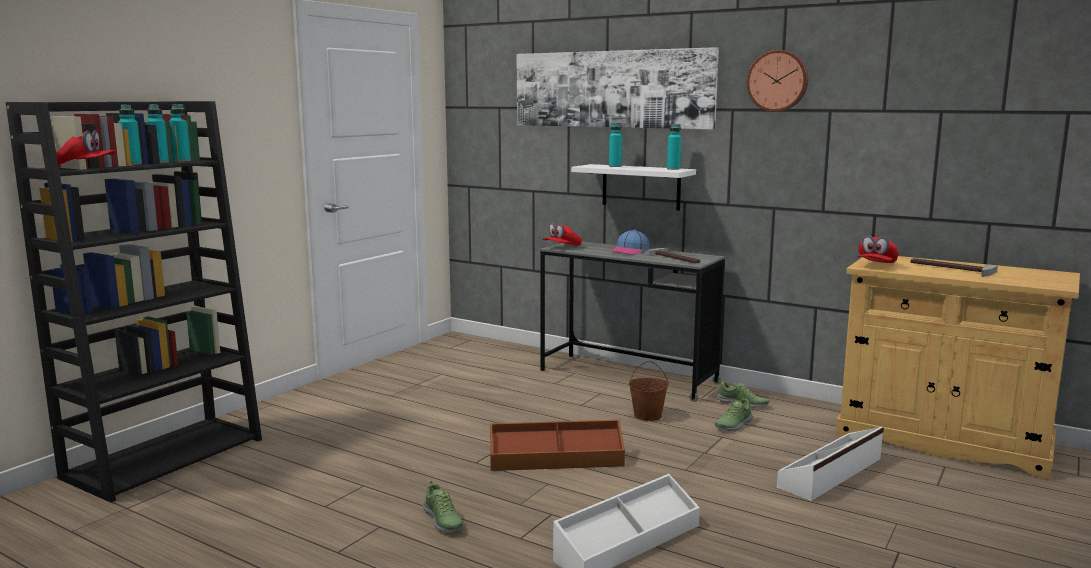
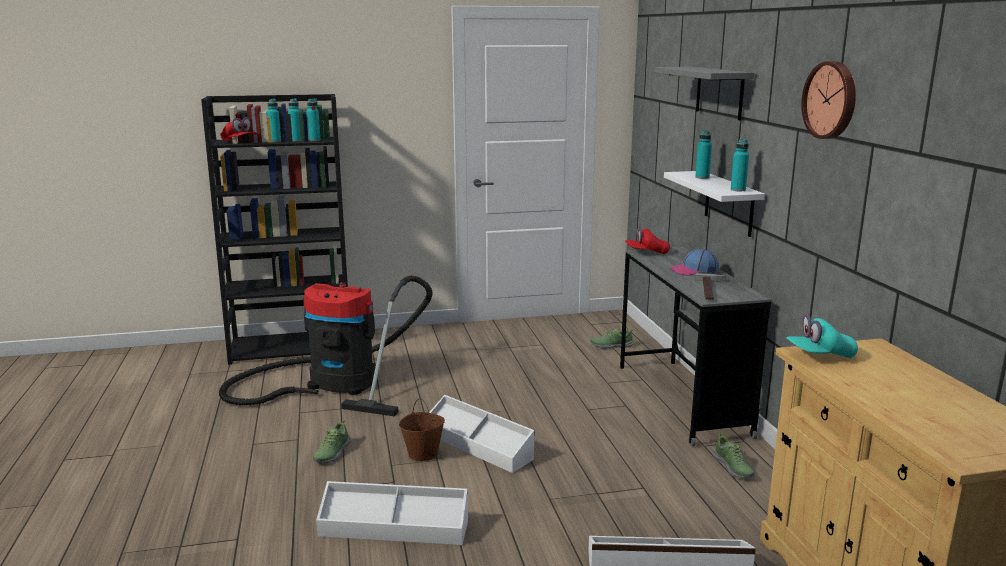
camera: 45 degrees right, 5 degrees up
(303, 468) = (335, 382): none -> vacuum cleaner
(556, 460) = (478, 445): brown storage box -> white storage box
(611, 89) = (719, 92): picture -> grey shelf
(648, 415) = (621, 441): brown bucket -> brown bucket (423, 454)
(733, 425) = (678, 482): shoe -> shoe (611, 345)
(876, 266) = (820, 355): red cap -> turquoise cap
(949, 269) = (901, 387): hammer -> none

